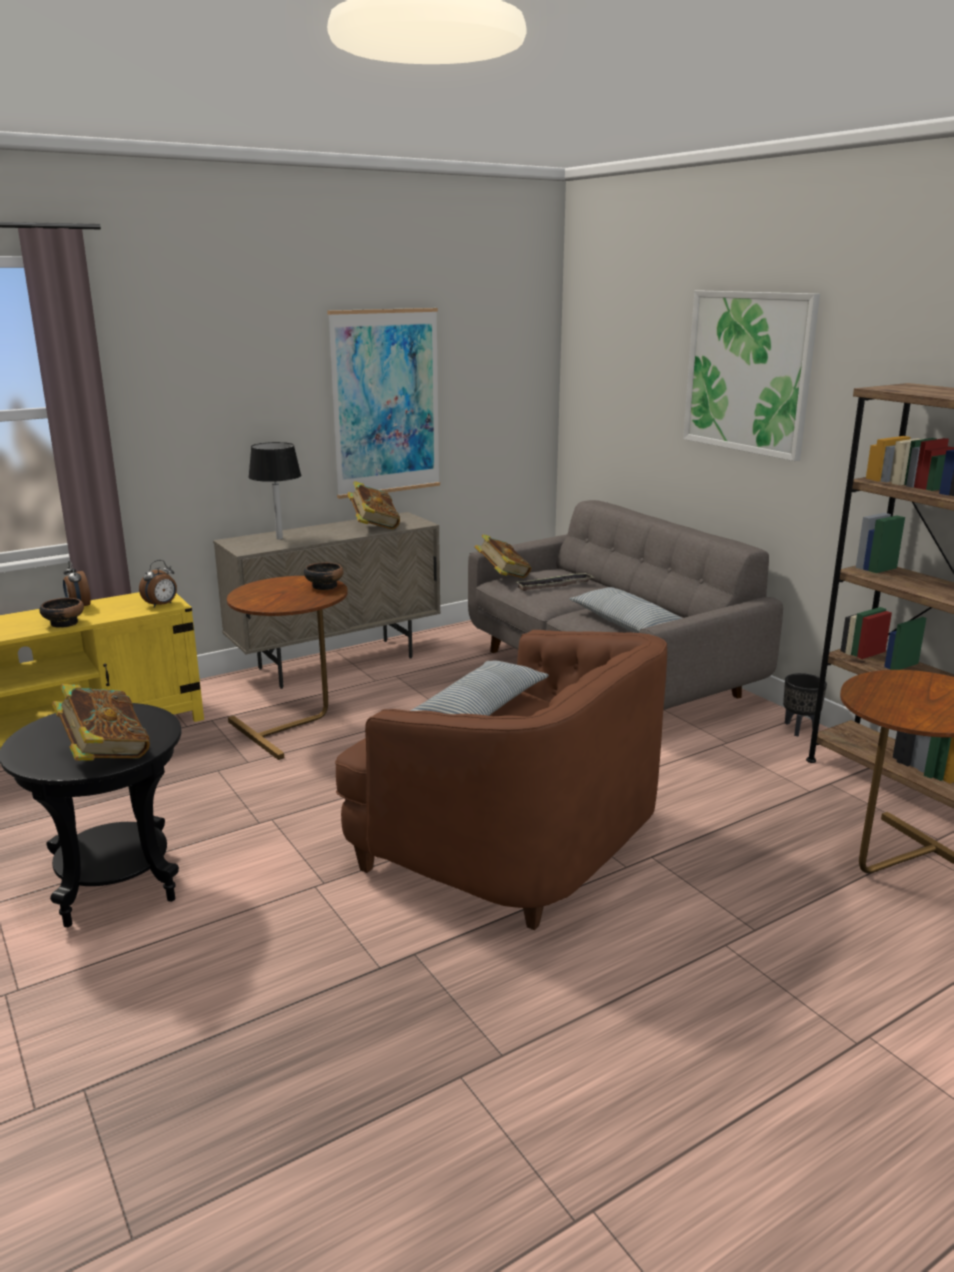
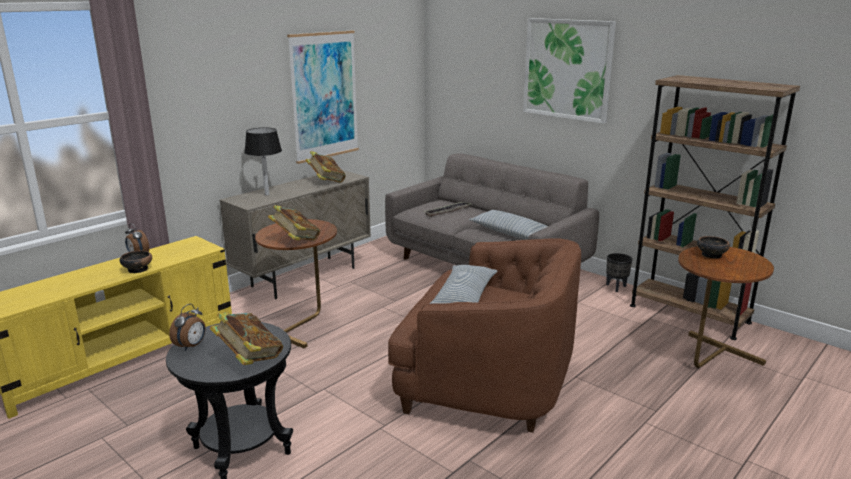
camera: 15 degrees left, 0 degrees up
(161, 605) = (201, 249): alarm clock -> alarm clock (191, 346)
(324, 586) = (318, 225): bowl -> bowl (711, 255)
(502, 577) = (410, 208): book -> book (295, 240)

